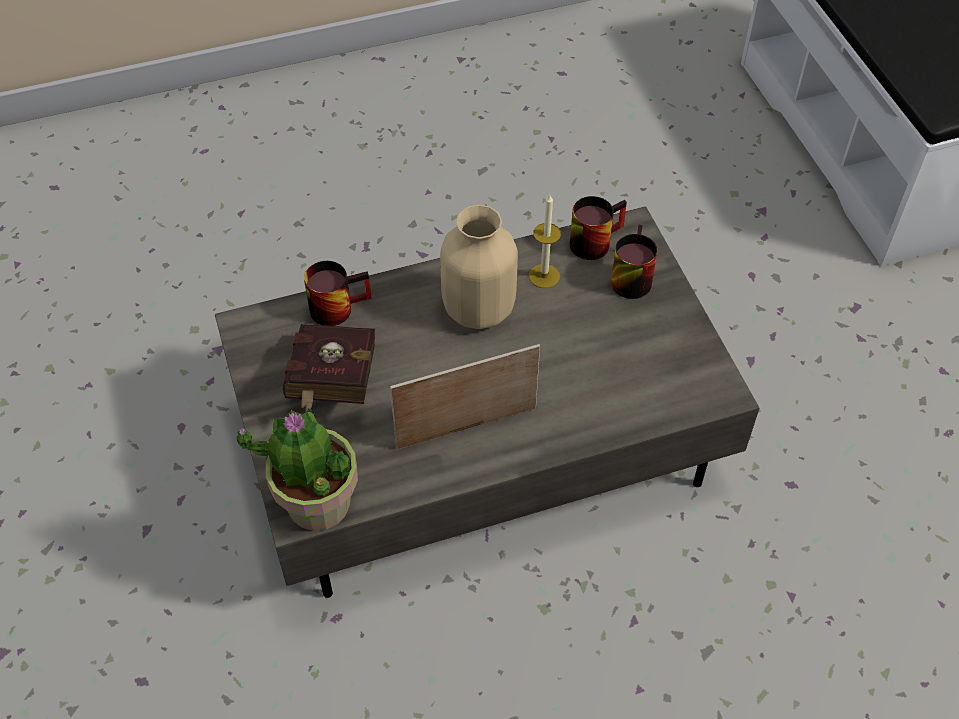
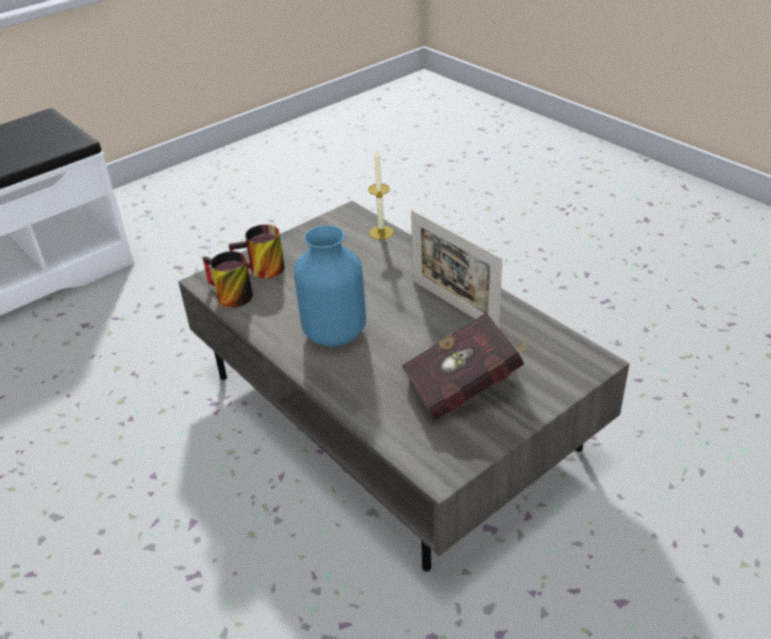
camera: 110 degrees left, 15 degrees down
(317, 502) = (575, 355): potted plant -> none
(337, 305) = (377, 417): mug -> none
(480, 308) = (334, 332): beige vase -> blue vase
(544, 276) = (280, 310): candle -> candle (381, 232)

